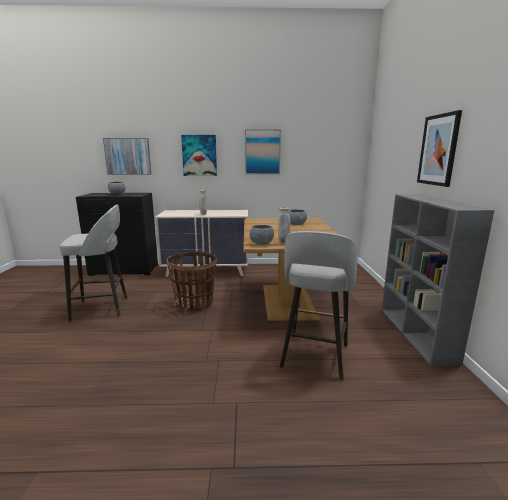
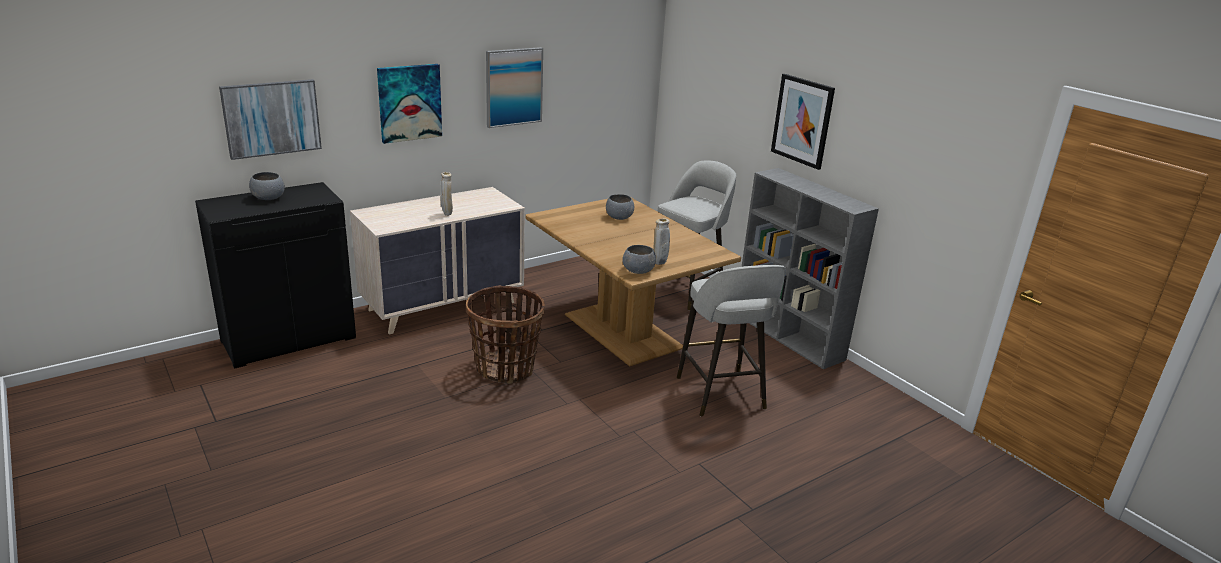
camera: 35 degrees left, 10 degrees up
(102, 308) = (377, 417): grey stool -> grey stool (687, 291)

